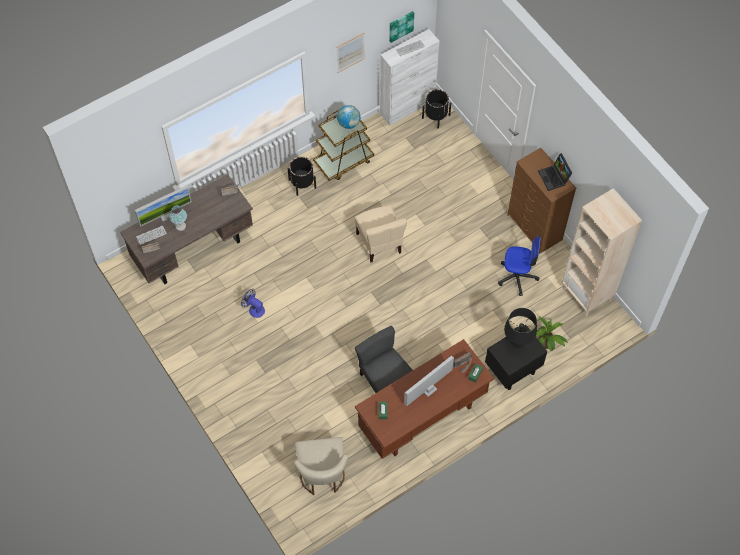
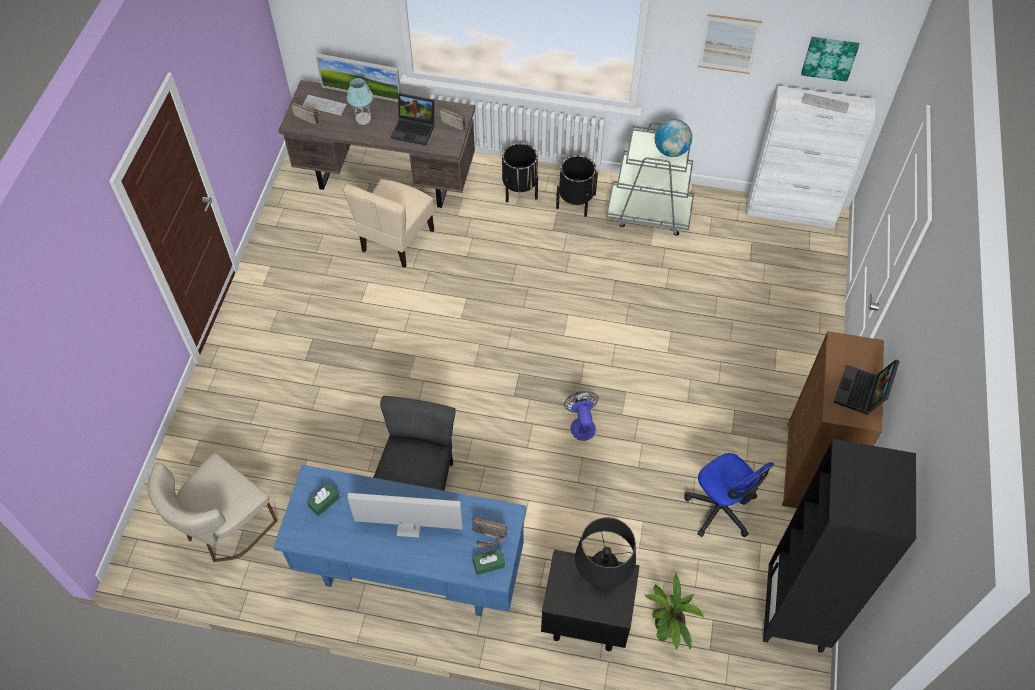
camera: 45 degrees right, 5 degrees down
(213, 210) = (415, 129): none -> laptop
(254, 309) = (374, 285): fan -> fan (581, 424)
(344, 161) = (649, 213): brown cart -> grey cart
(379, 243) = (590, 329): beige chair -> beige chair (396, 240)
(422, 418) = (409, 571): brown desk -> blue desk
(436, 116) = (815, 246): black planter -> black planter (519, 189)
(587, 294) = (795, 613): beige bookcase -> black bookcase

